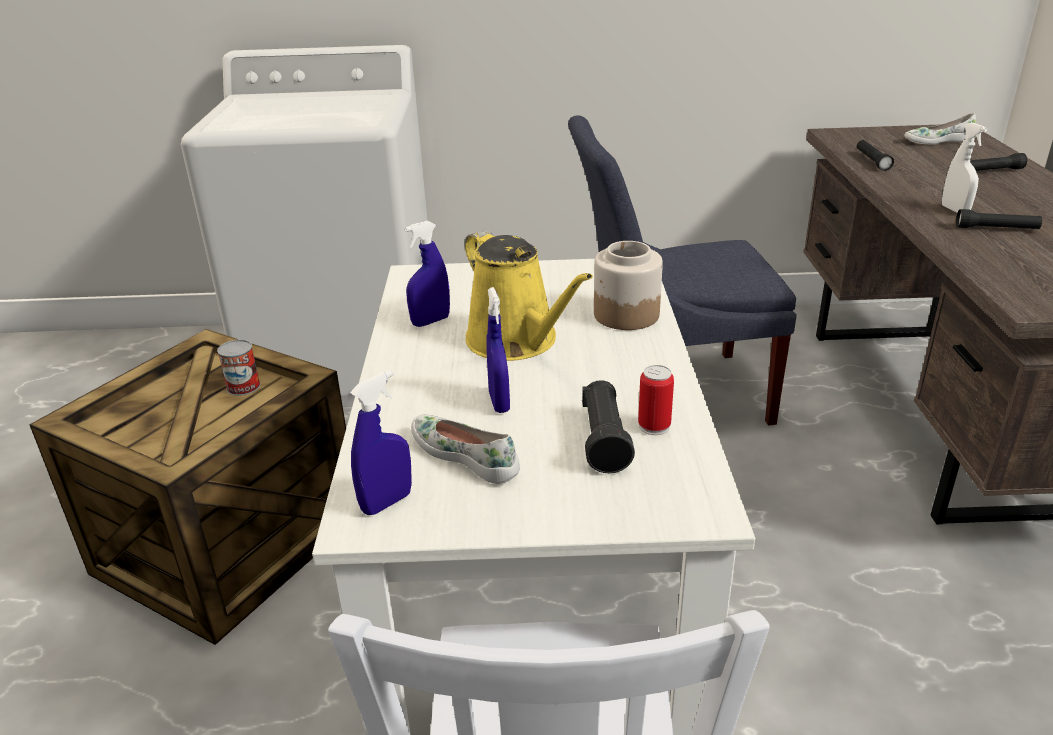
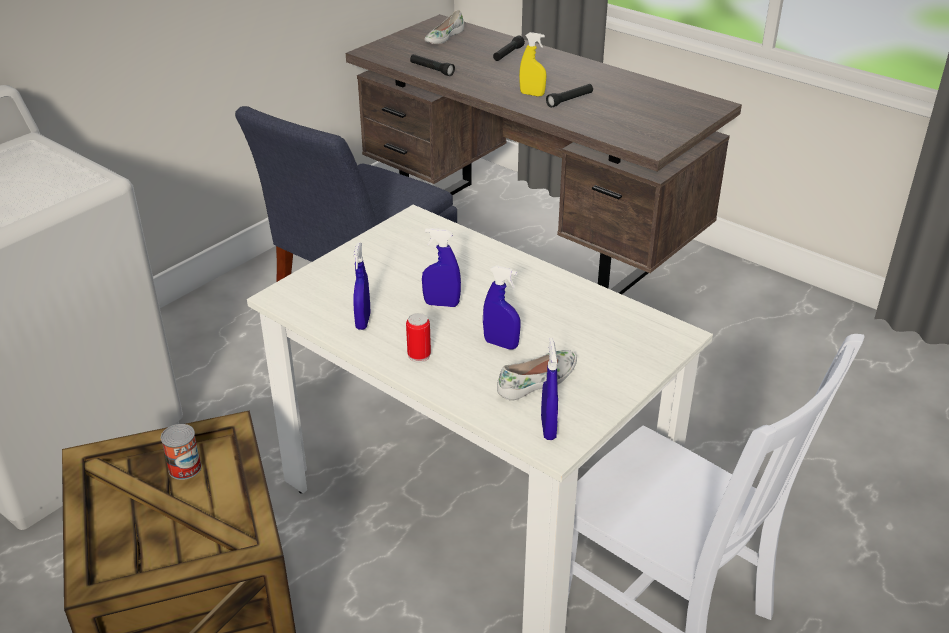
camera: 50 degrees left, 5 degrees up
(465, 455) = (538, 381): white shoe -> white shoe turned 150 degrees clockwise
(517, 342) = (441, 304): yellow watering can -> blue spray bottle
(604, 440) = (586, 331): black flashlight -> none
(626, 314) = (469, 253): jar -> none
(654, 426) = (594, 309): can -> can (419, 355)
(955, 210) = (532, 94): white spray bottle -> yellow spray bottle

